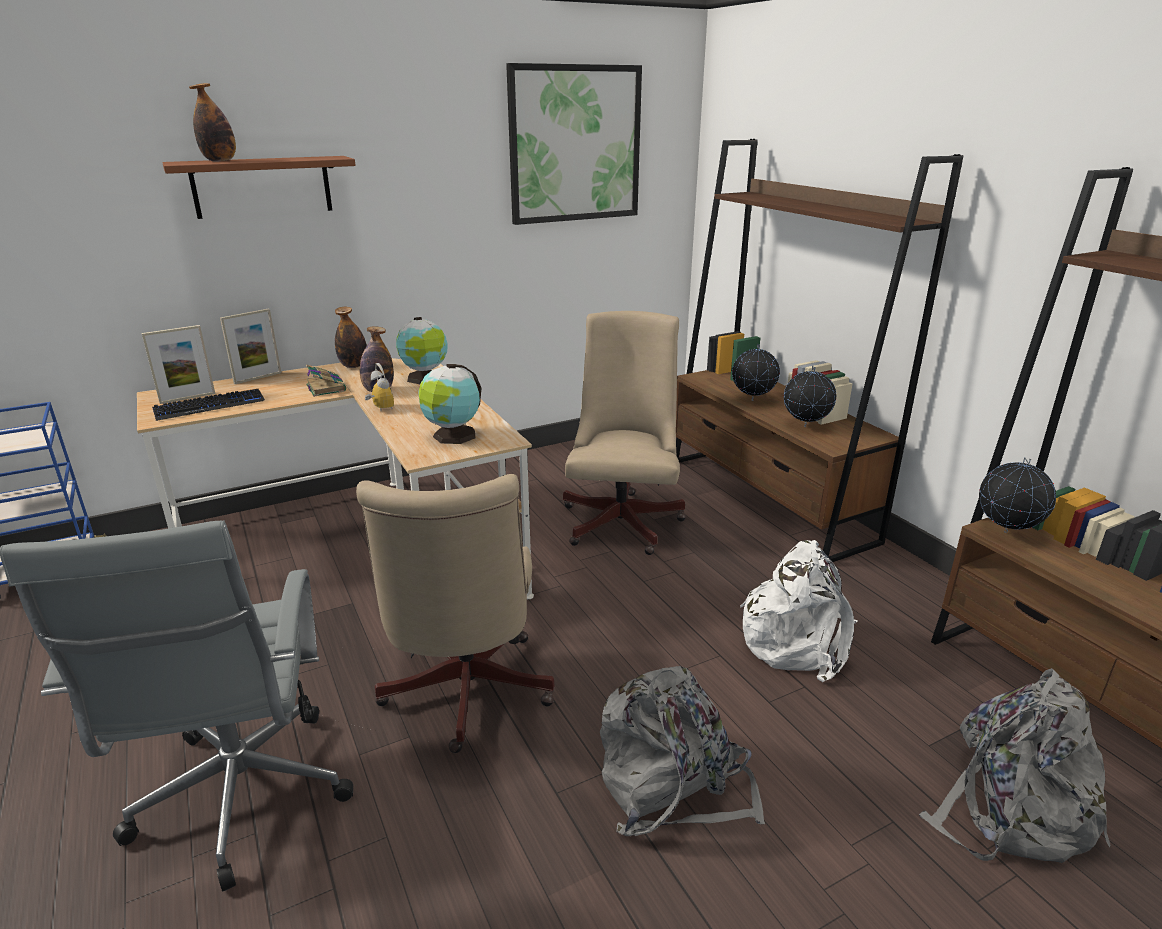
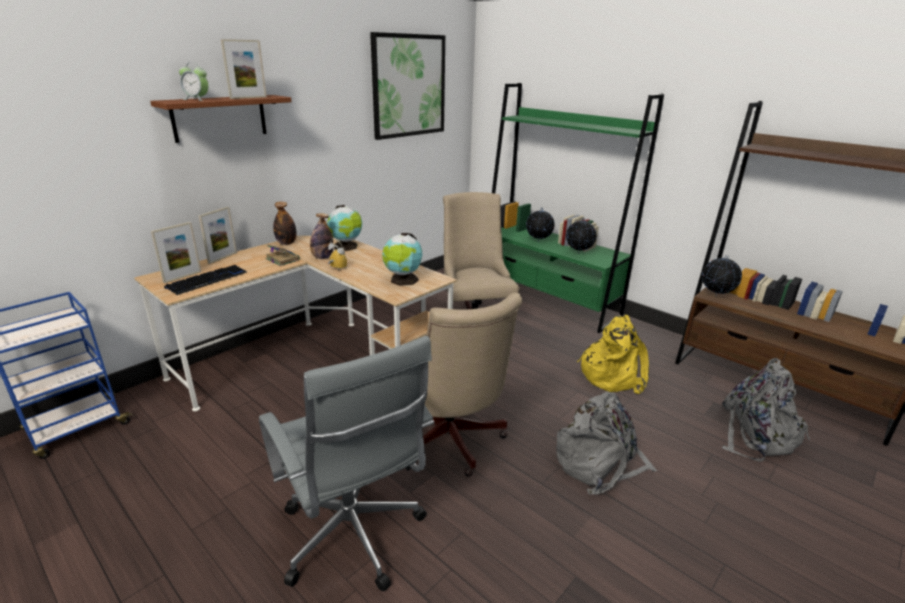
camera: 20 degrees left, 0 degrees up
(220, 161) = (197, 99): bottle -> alarm clock
(293, 159) = (248, 98): none -> picture frame
(768, 499) = (548, 301): brown bookcase -> green bookcase
(797, 640) = (612, 375): white backpack -> yellow backpack

